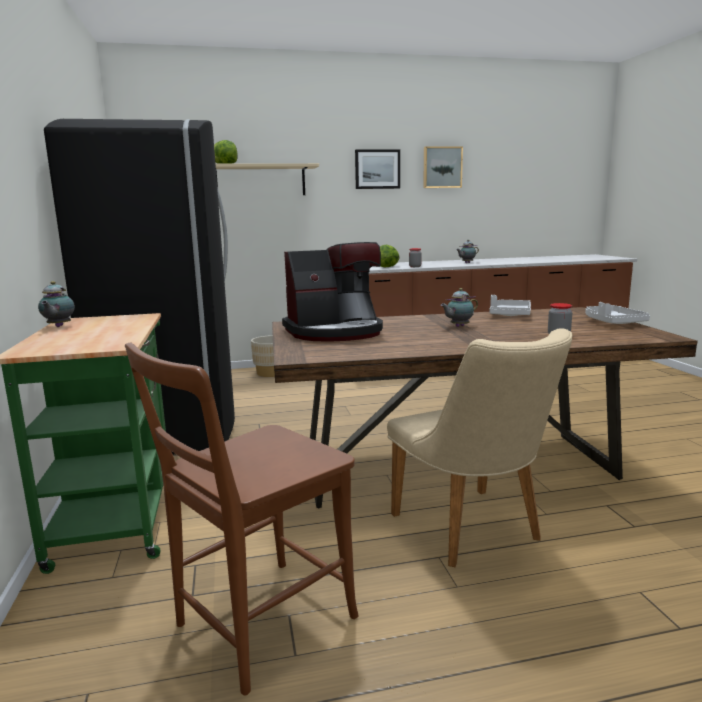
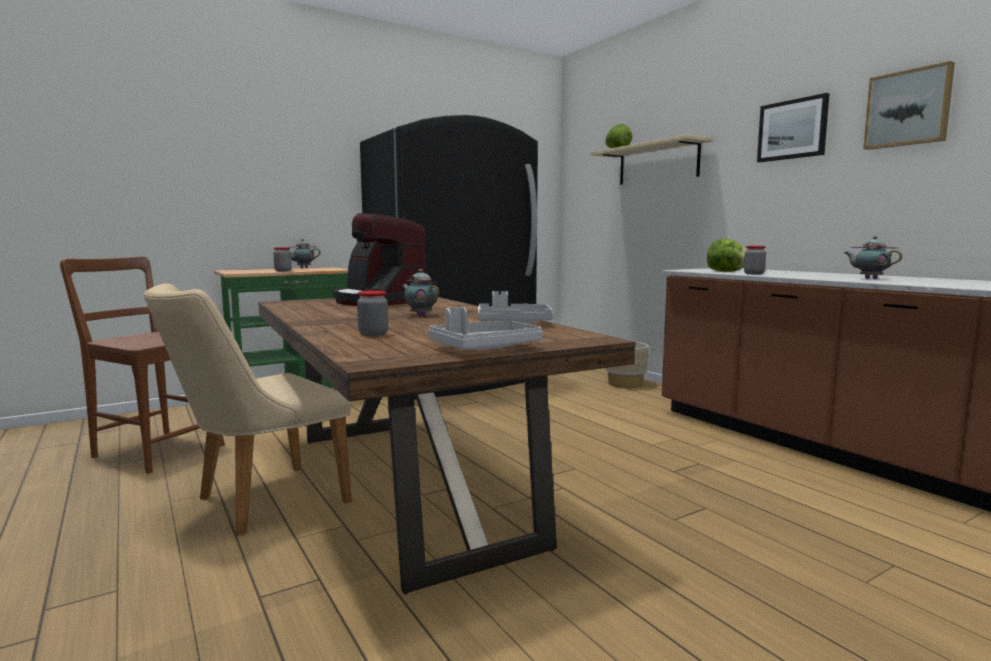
camera: 70 degrees right, 5 degrees down
(127, 331) = (283, 271): none -> jar

